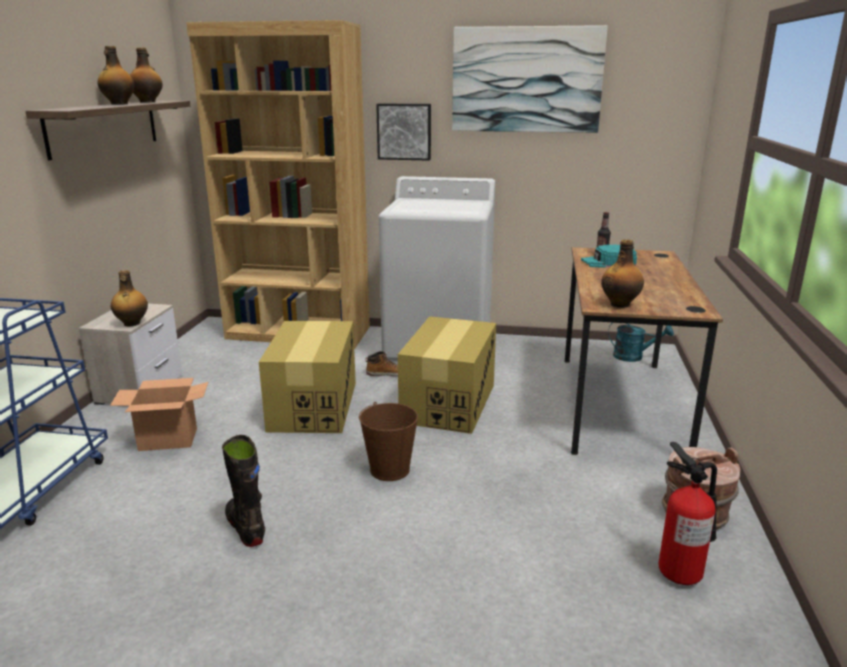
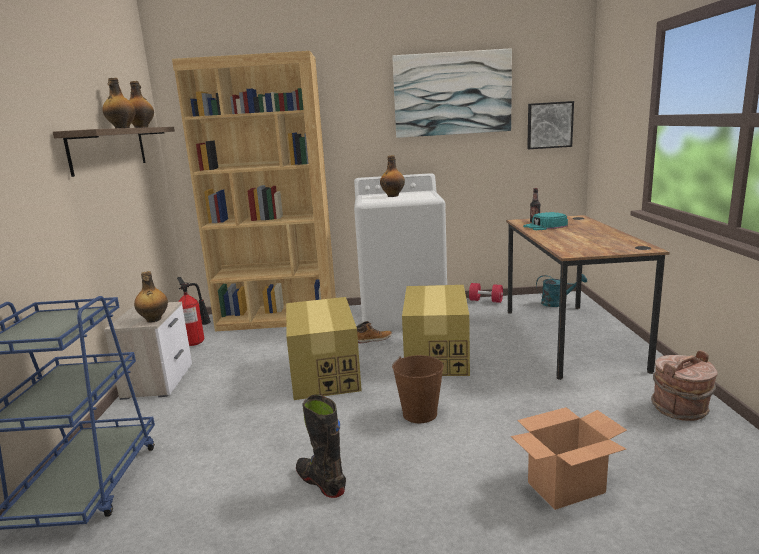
camera: 10 degrees left, 5 degrees down
(167, 440) = (206, 420): cardboard box -> cardboard box (565, 488)
(404, 131) = (356, 141): picture -> picture (549, 125)
(547, 342) = (486, 301): none -> red dumbbell
(620, 304) = (585, 251): bottle -> bottle (393, 196)
(682, 572) = (700, 454): fire extinguisher -> fire extinguisher (197, 342)

